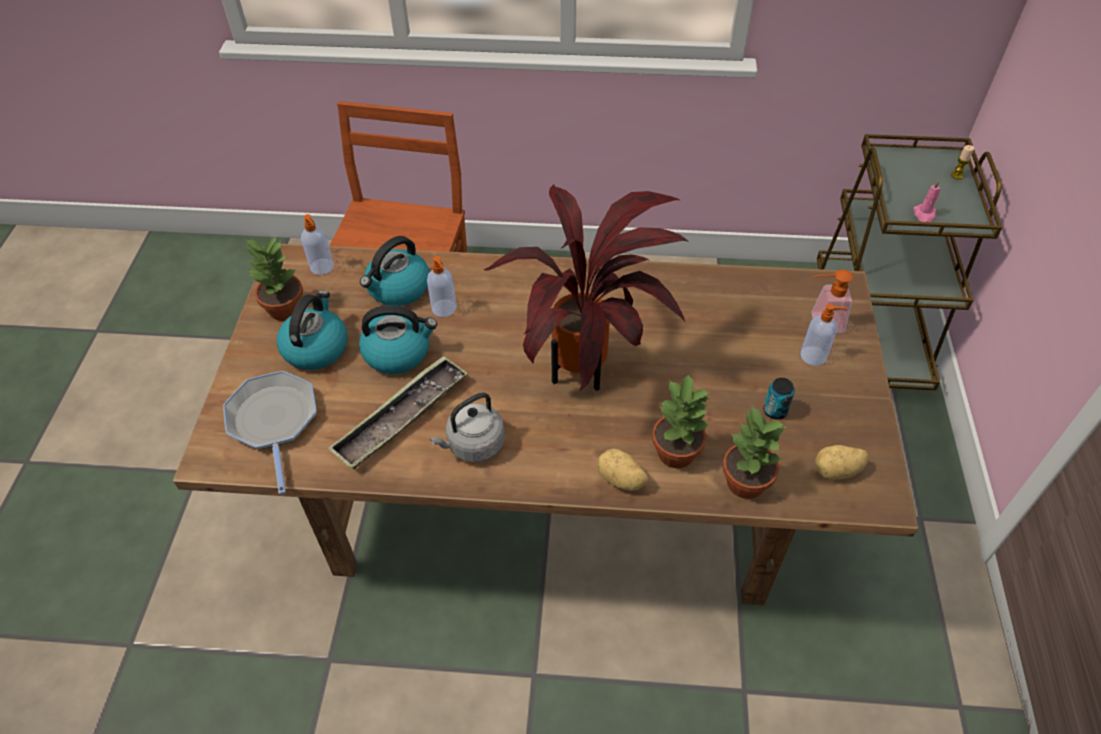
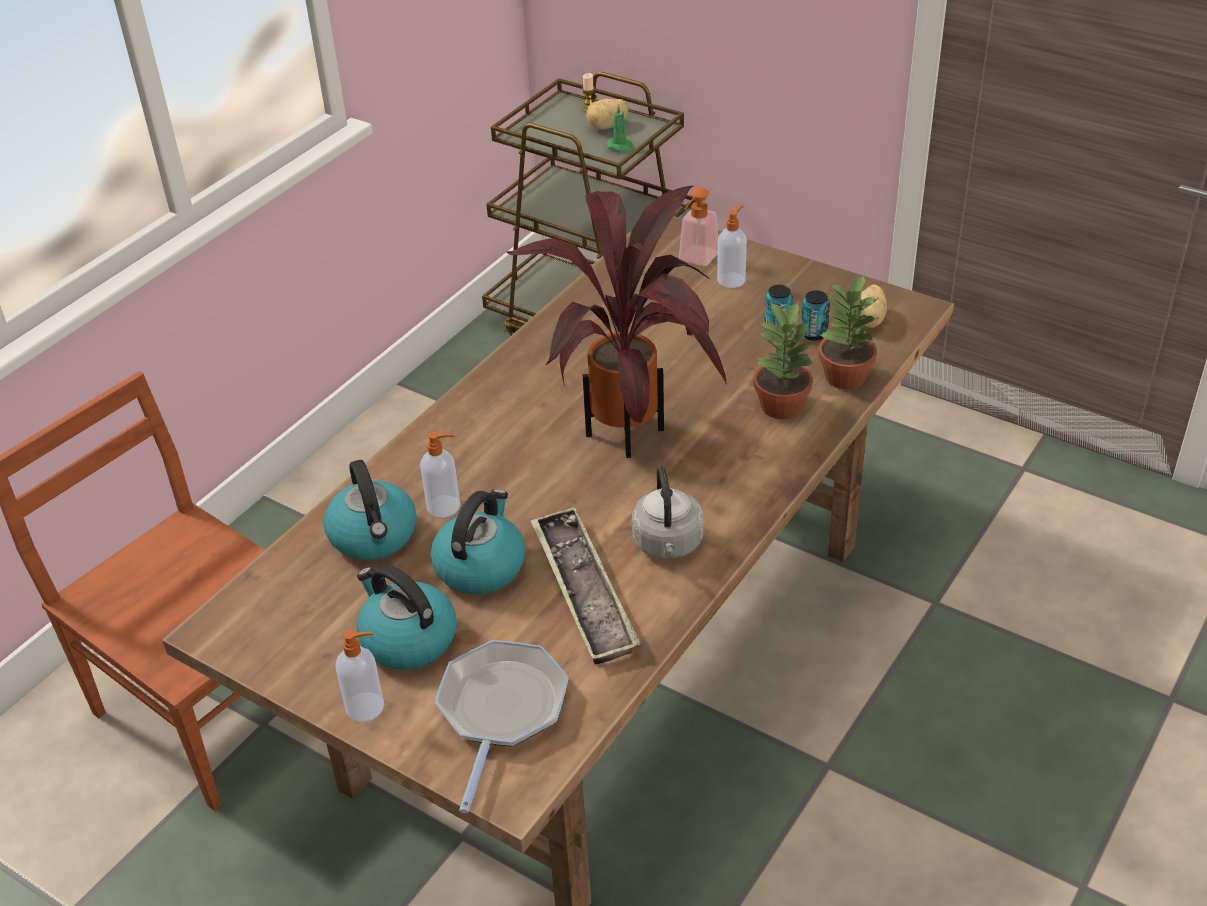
camera: 60 degrees left, 10 degrees down
(274, 422) = (501, 711): frying pan -> frying pan turned 90 degrees clockwise
(284, 309) = (309, 654): potted plant -> none
(322, 267) = (266, 596): soap dispenser -> soap dispenser (366, 707)
(621, 480) = (788, 453): potato -> potato (608, 126)
(786, 439) = (814, 334): none -> can
(924, 215) = (621, 147): pink candle -> green candle

